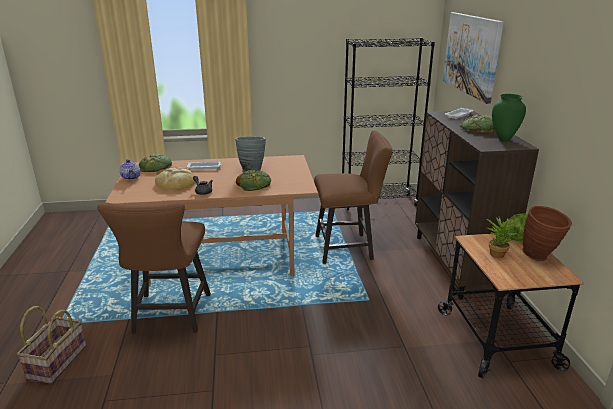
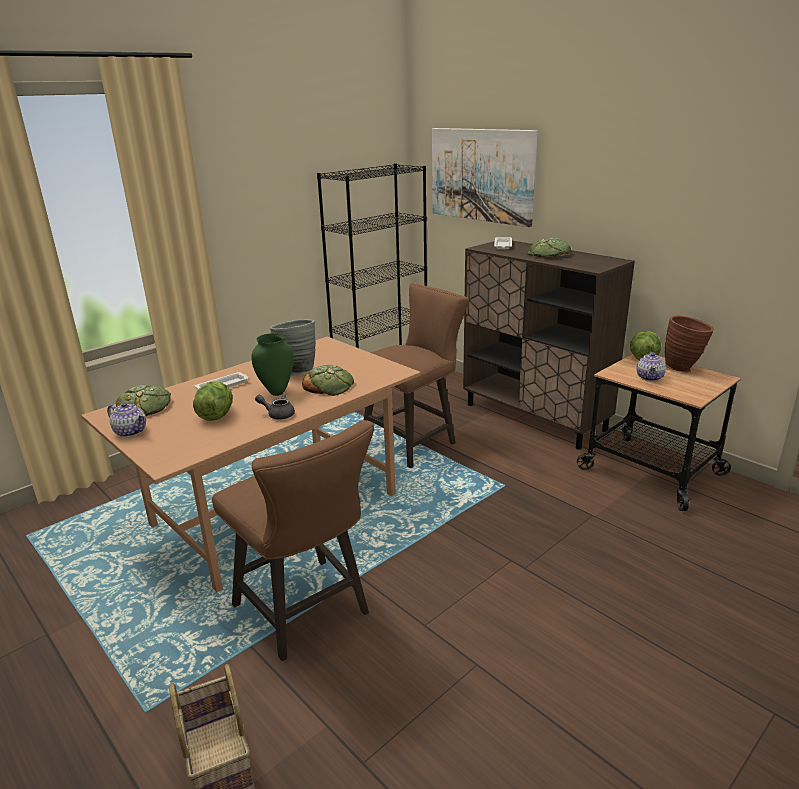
camera: 35 degrees left, 0 degrees up
(176, 182) = (216, 415): bread -> lettuce
(496, 253) = (650, 377): potted plant -> teapot
(503, 139) = (591, 259): green vase -> green vase (277, 392)

